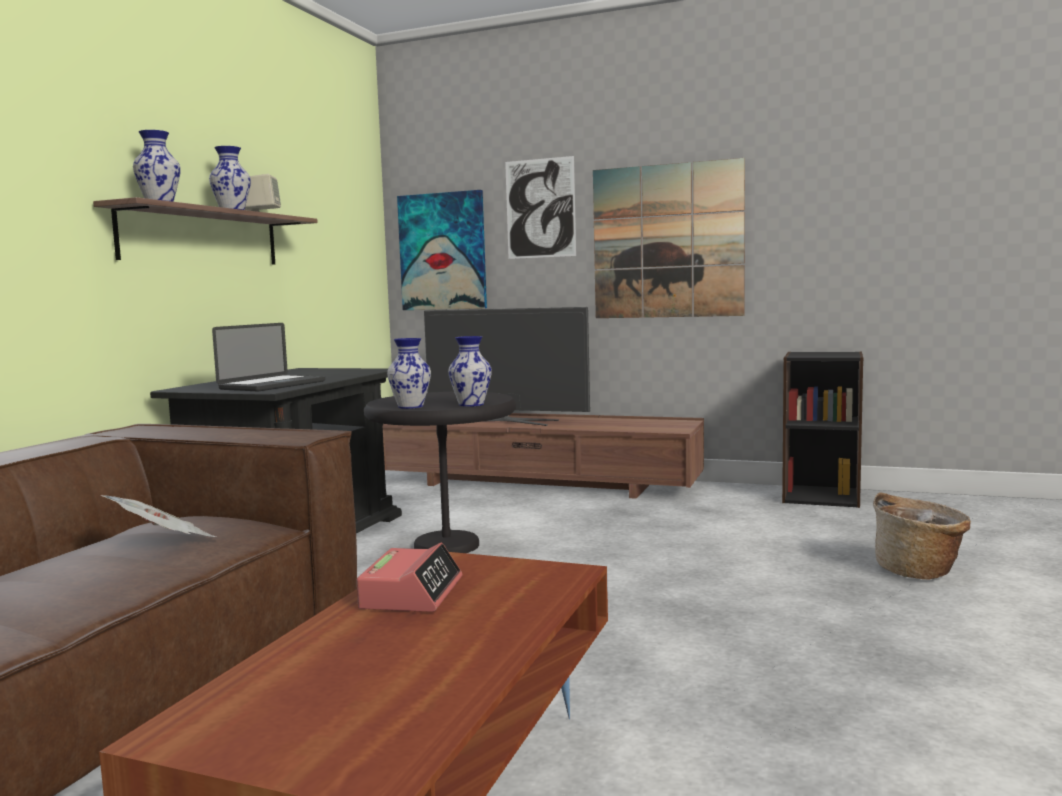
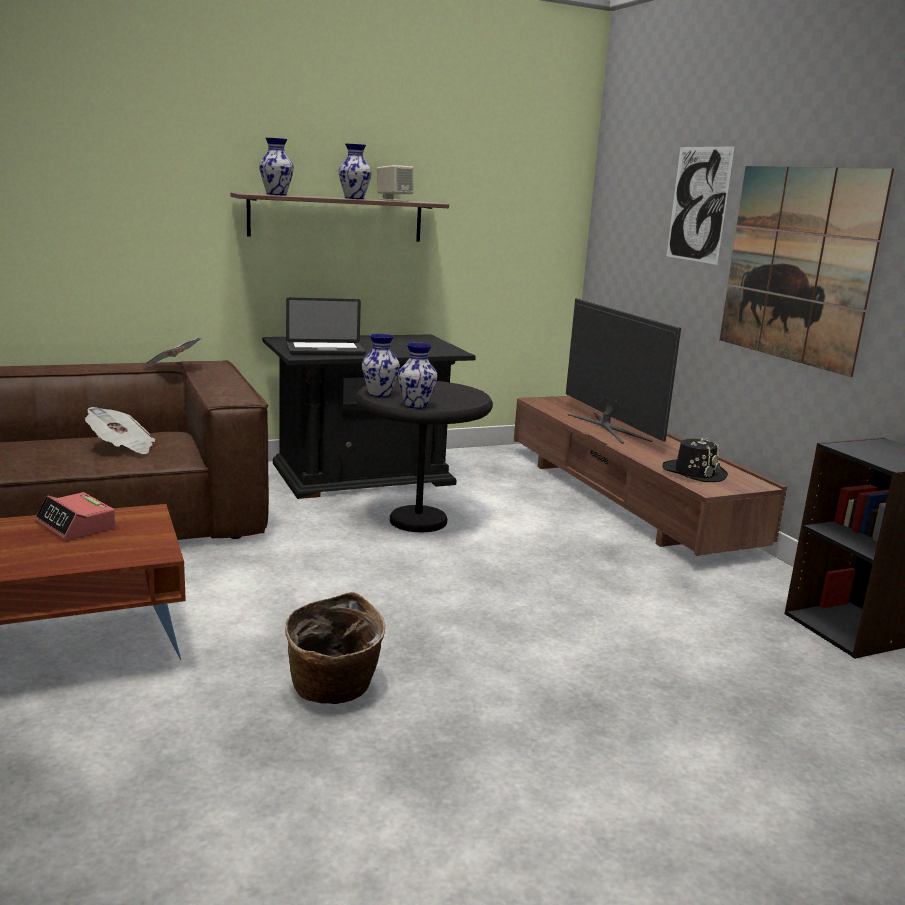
camera: 45 degrees right, 10 degrees up
(102, 438) = (172, 367): none -> newspaper
(412, 593) = (76, 526): alarm clock -> alarm clock turned 75 degrees clockwise
(442, 251) = (623, 238): picture -> none
(639, 426) = (694, 473): none -> black hat
(919, 572) = (689, 736): basket -> basket (334, 691)

